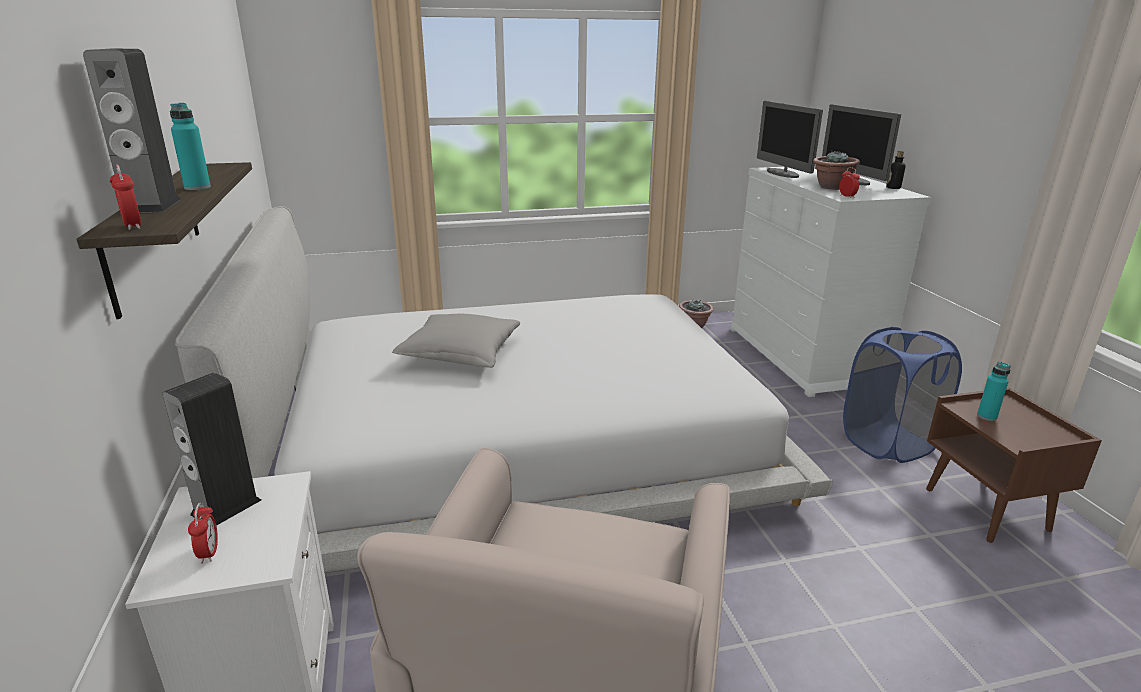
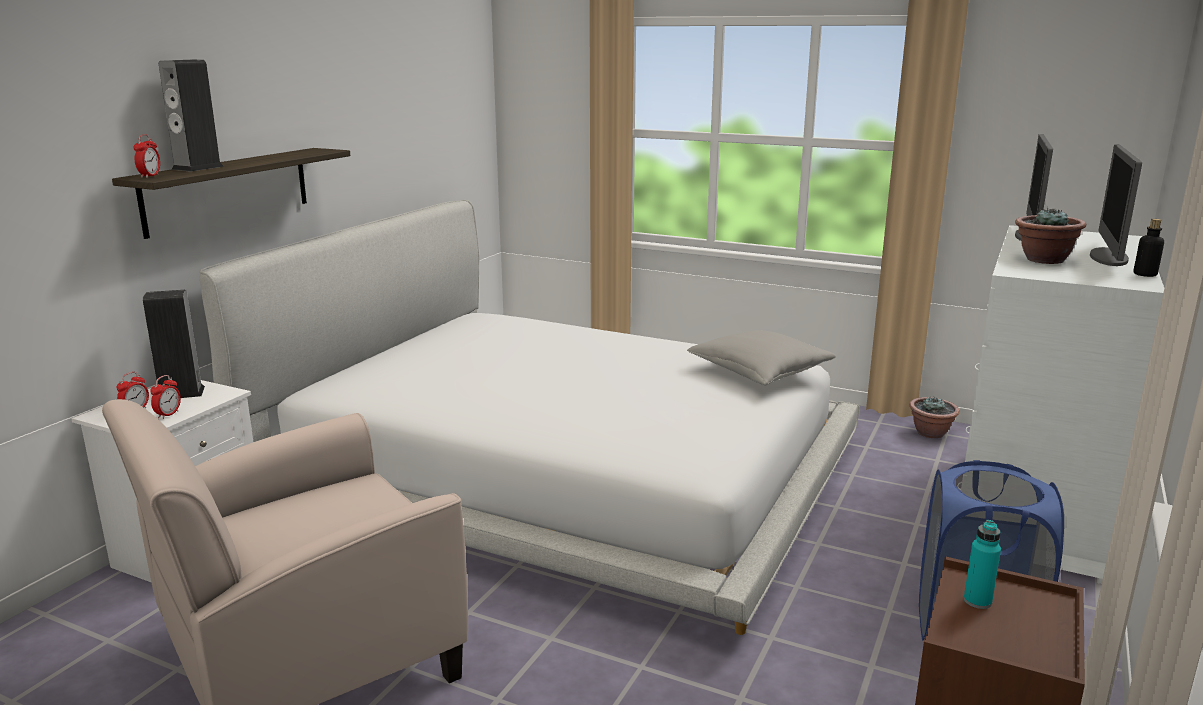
camera: 40 degrees right, 5 degrees down
(197, 188) = (256, 161): turquoise bottle -> none
(460, 354) = (510, 360): grey pillow -> grey pillow (759, 372)
(847, 196) = (1024, 271): alarm clock -> alarm clock (168, 414)

